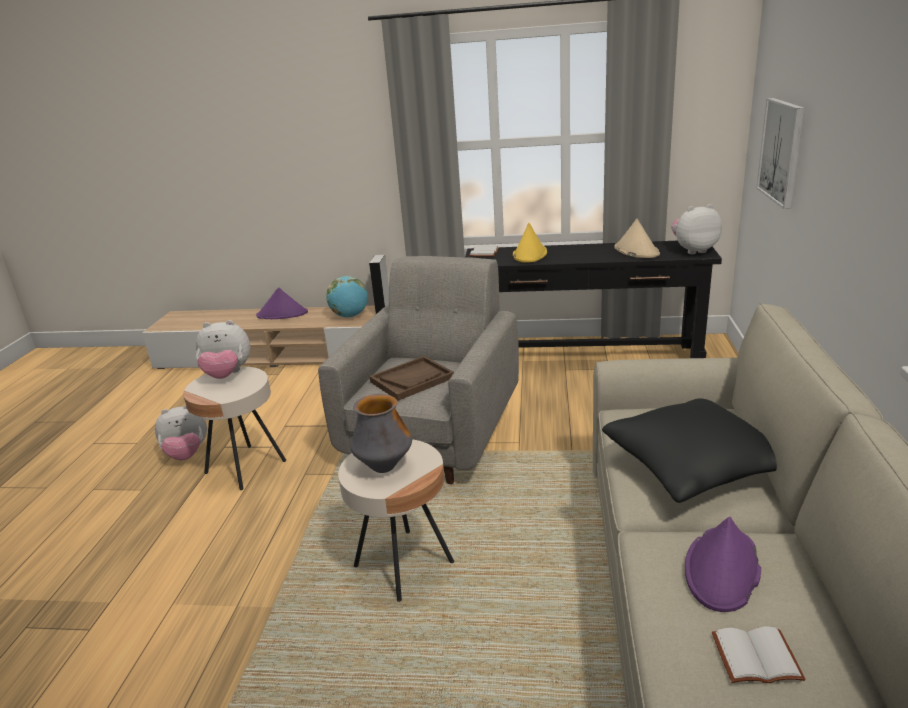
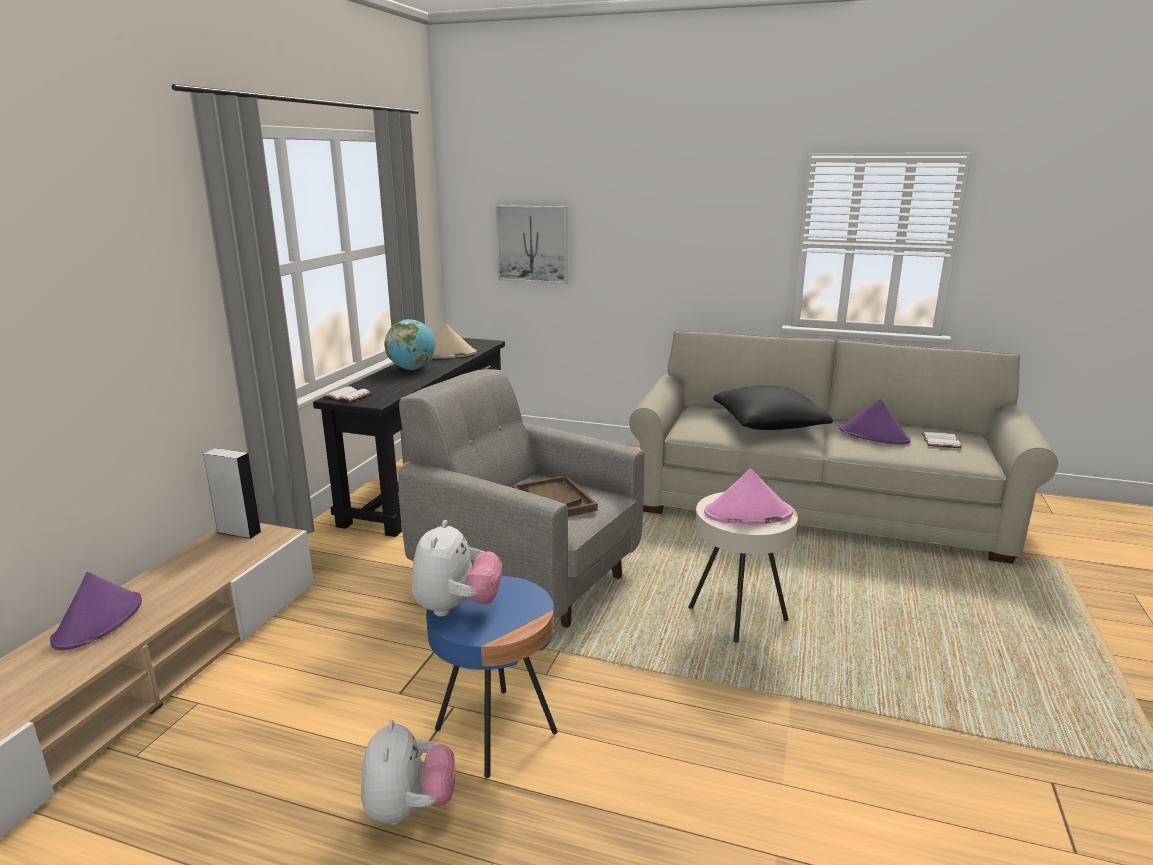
camera: 80 degrees left, 5 degrees down
(245, 467) = (496, 731): beige side table -> blue side table
(350, 316) = (217, 558): globe -> globe (412, 368)
(384, 467) = (747, 513): vase -> pink hat
(529, 254) = (390, 382): yellow hat -> none
(693, 250) = (475, 343): plush toy -> none

